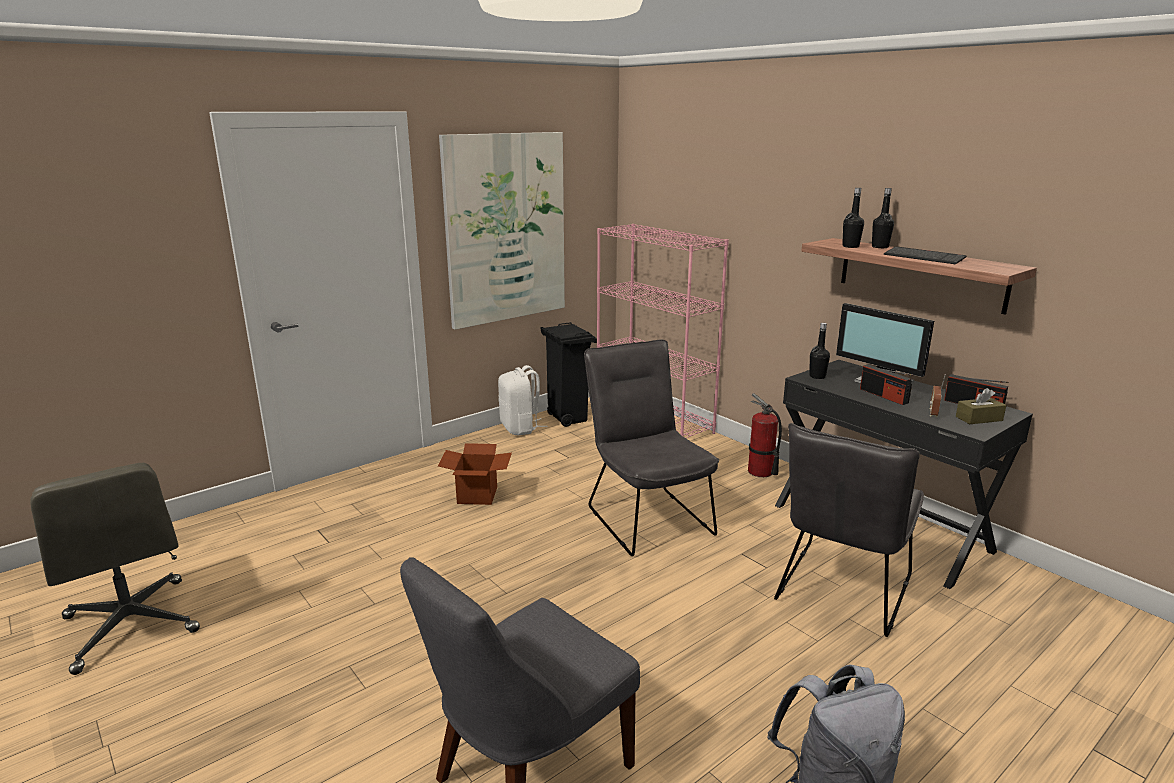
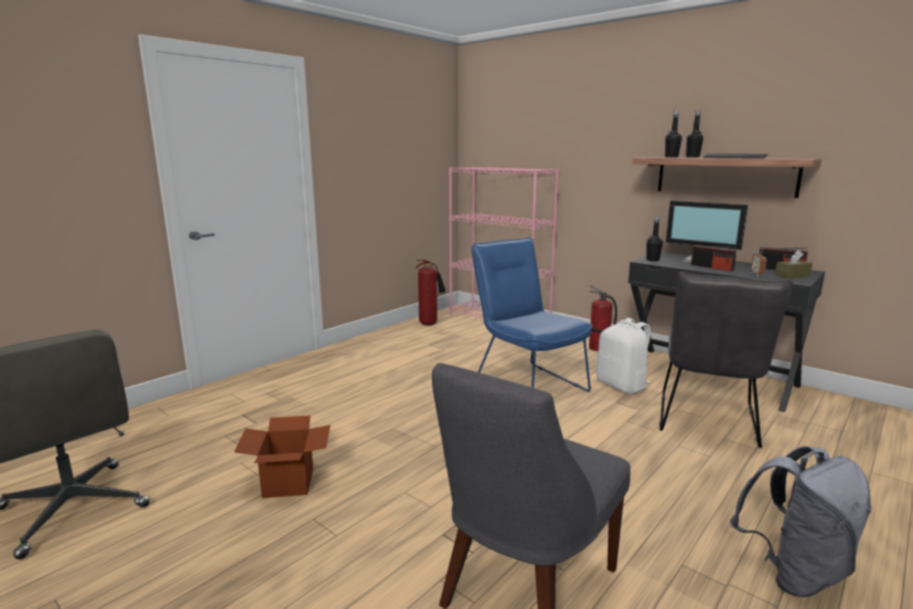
camera: 10 degrees left, 5 degrees down
(477, 495) = (378, 379): cardboard box -> cardboard box (288, 482)
(506, 229) = (379, 165): picture -> none
(520, 428) = (394, 332): white backpack -> white backpack (622, 386)
(567, 418) = (430, 323): black trash can -> fire extinguisher
(645, 516) = (526, 383): grey chair -> blue chair

